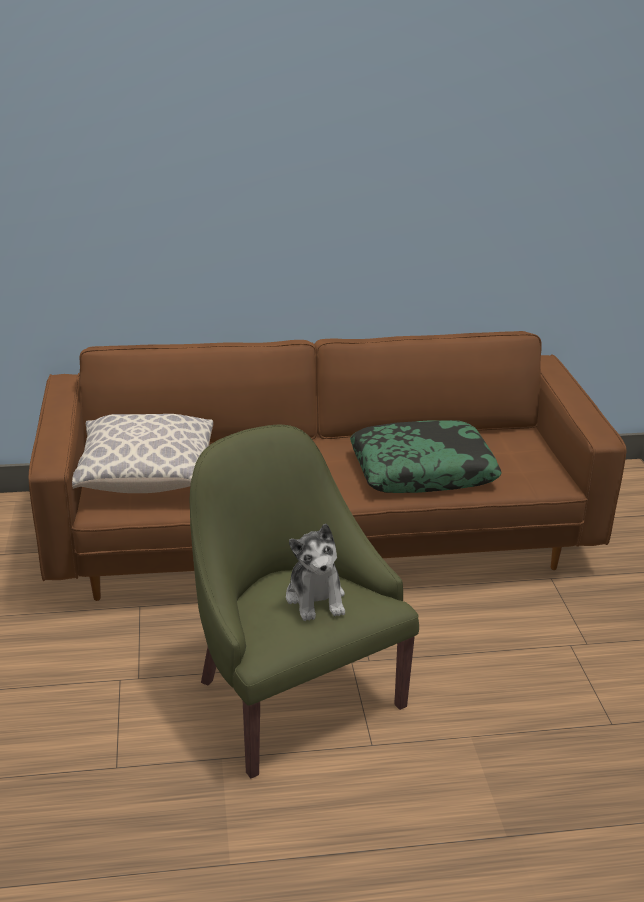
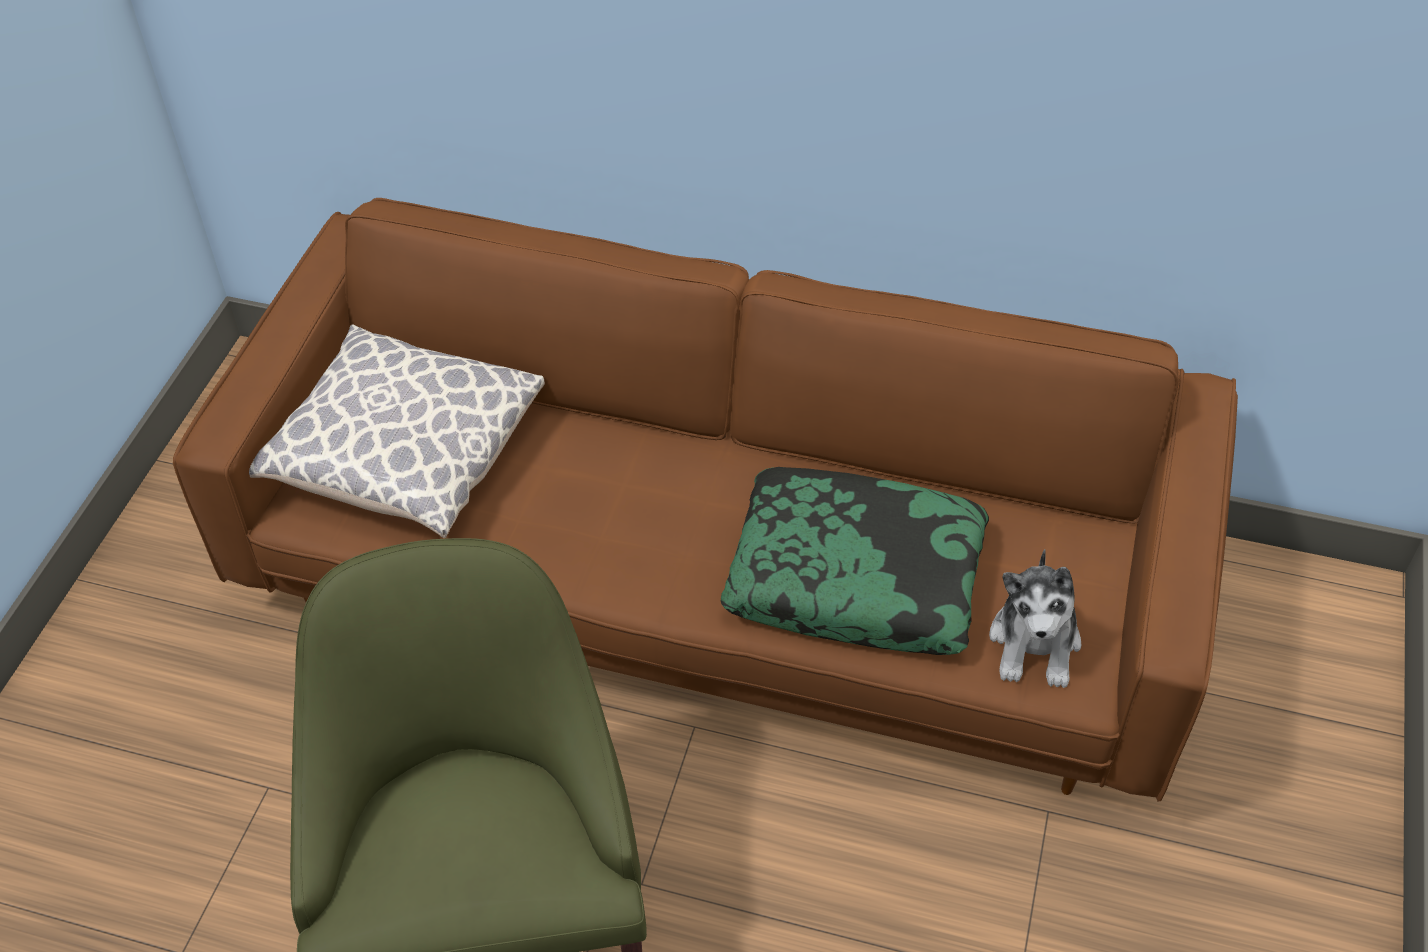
camera: 25 degrees right, 20 degrees up
(316, 598) = (485, 839): plush toy -> plush toy (1035, 642)

